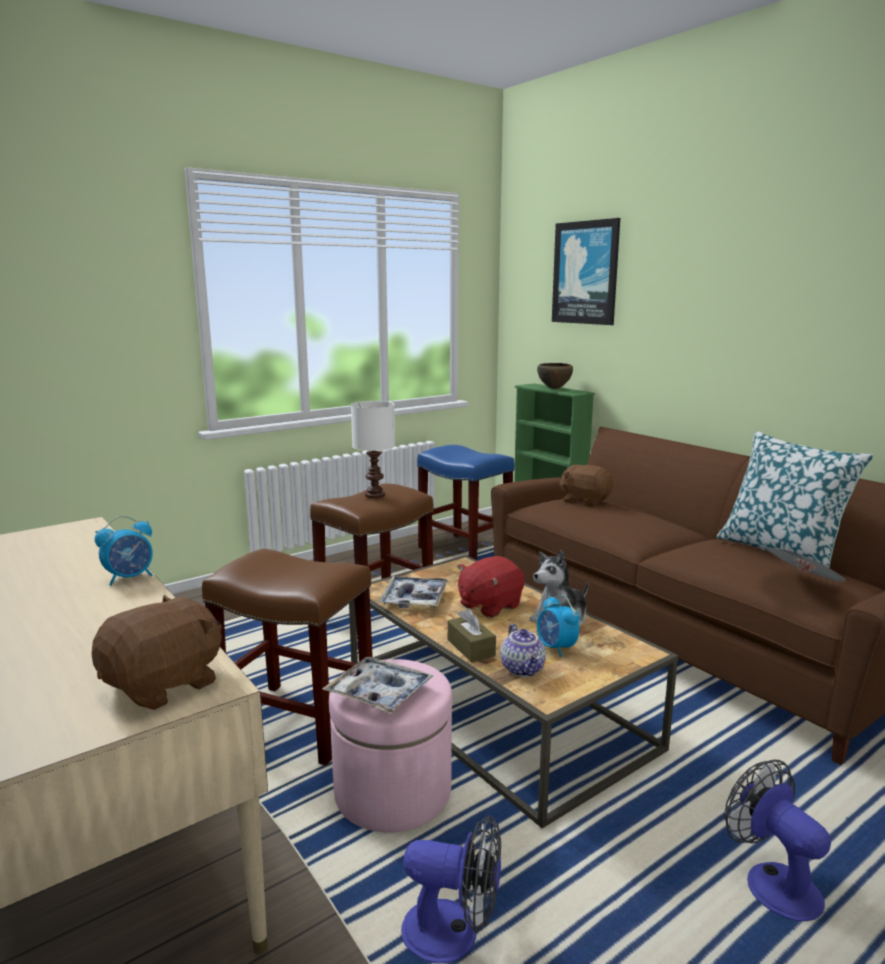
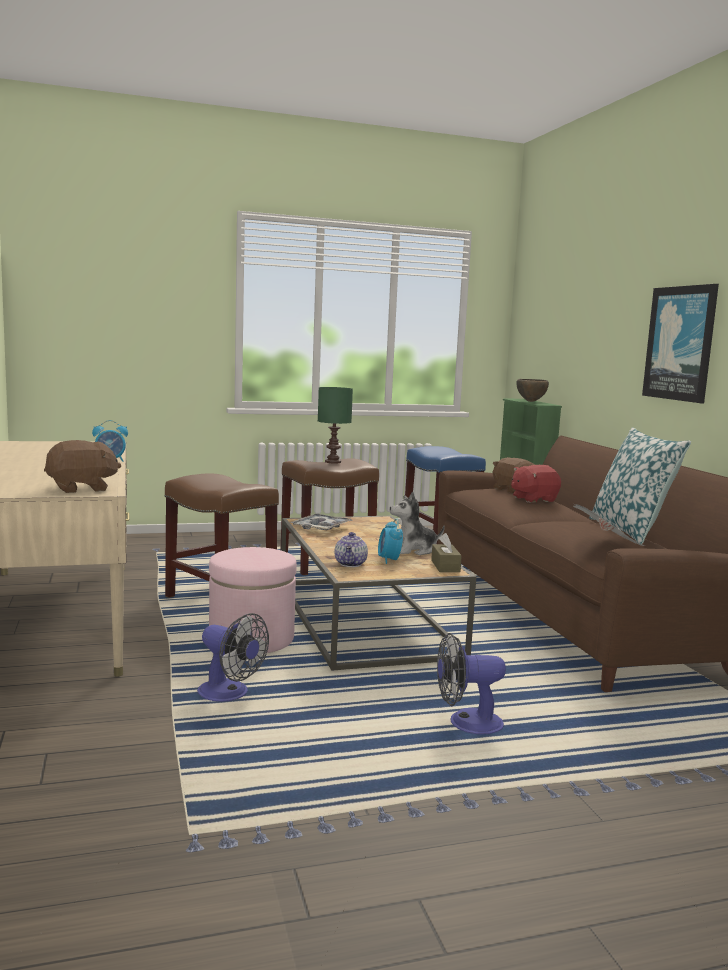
camera: 20 degrees right, 5 degrees down
(376, 495) = (333, 462): white table lamp -> green table lamp
(379, 693) = (241, 556): tray -> none
(471, 648) = (328, 551): brown tissue box -> brown tissue box (445, 566)
(489, 606) = (370, 538): red plush toy -> red plush toy (533, 499)
(585, 273) = (564, 299): picture -> picture (680, 343)
(772, 881) = (466, 723): fan -> fan turned 90 degrees counterclockwise

